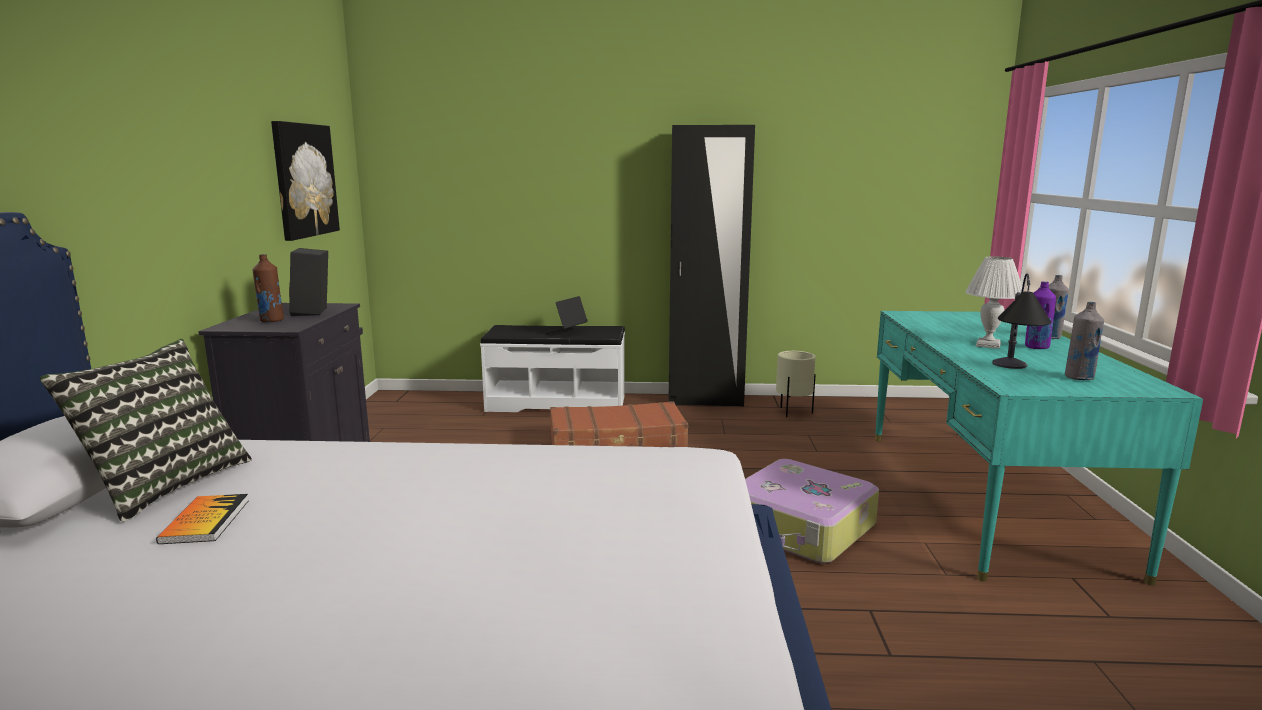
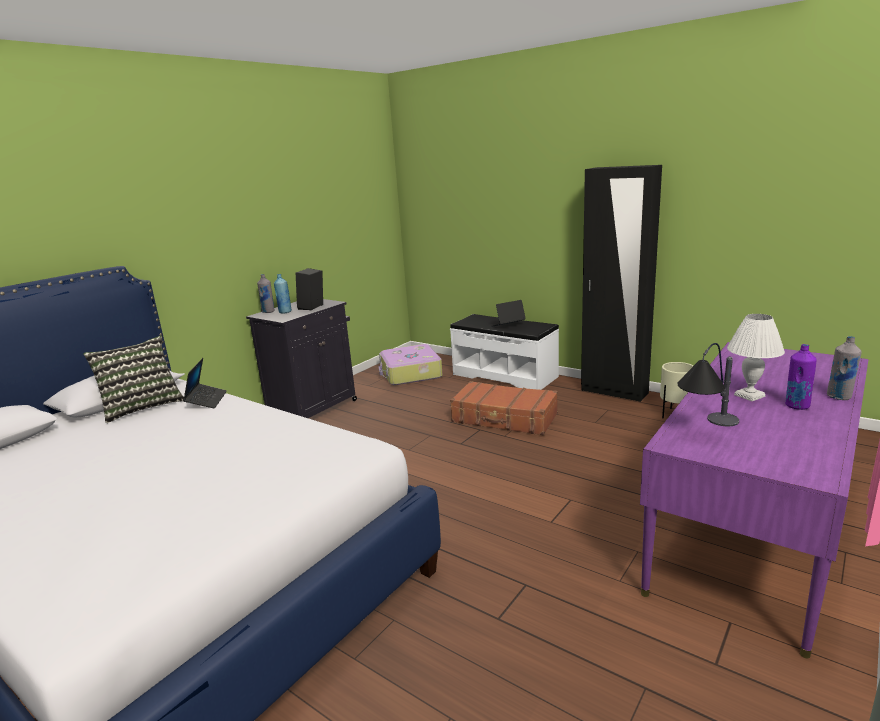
camera: 35 degrees right, 5 degrees up
(205, 521) = (128, 430): book -> none
(271, 320) = (285, 312): brown bottle -> blue bottle
(301, 453) = (206, 400): none -> laptop
(304, 180) = (343, 218): picture -> none
(800, 528) = (555, 511): suitcase -> suitcase (410, 373)
(986, 497) = (753, 531): turquoise desk -> purple desk
(1079, 378) = (761, 447): grey bottle -> grey bottle (268, 312)

